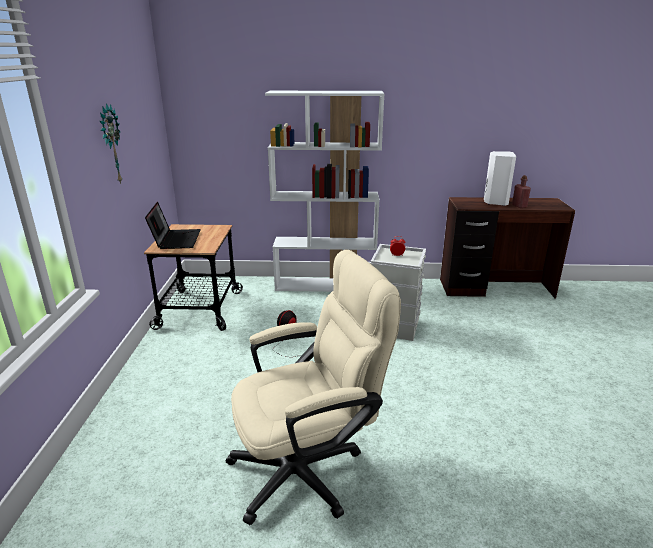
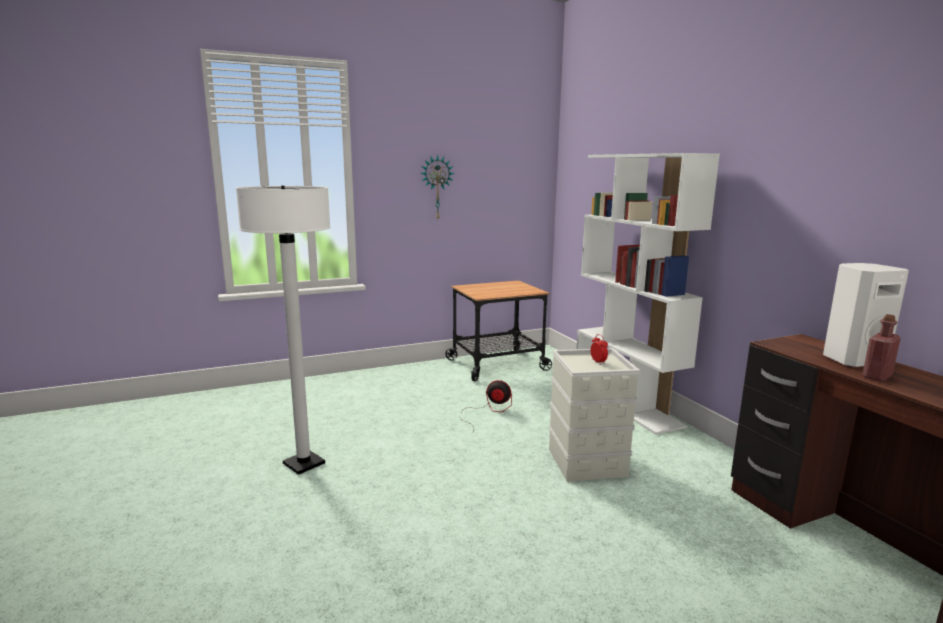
camera: 65 degrees right, 10 degrees down
(176, 239) = (487, 287): laptop -> none
(309, 469) = (304, 464): beige office chair -> white floor lamp

